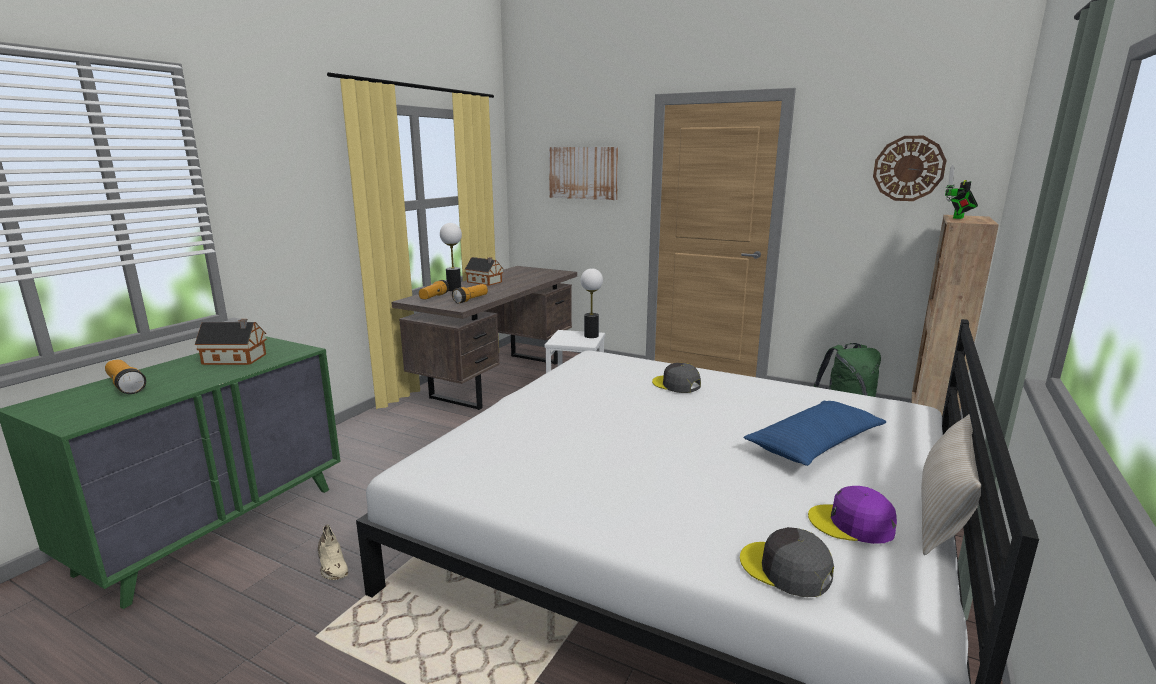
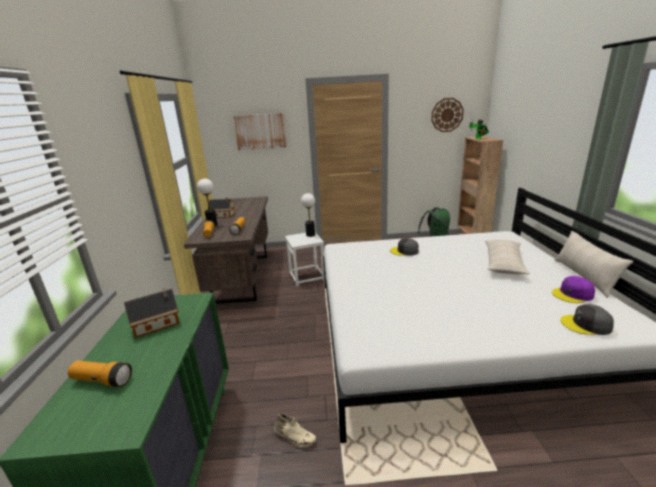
camera: 30 degrees left, 5 degrees up
(814, 445) = (503, 263): blue pillow -> beige pillow

